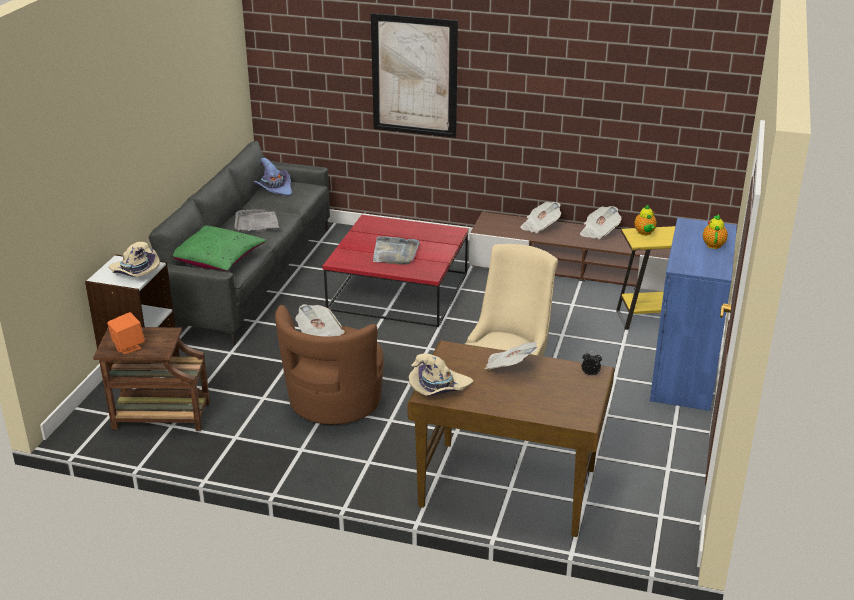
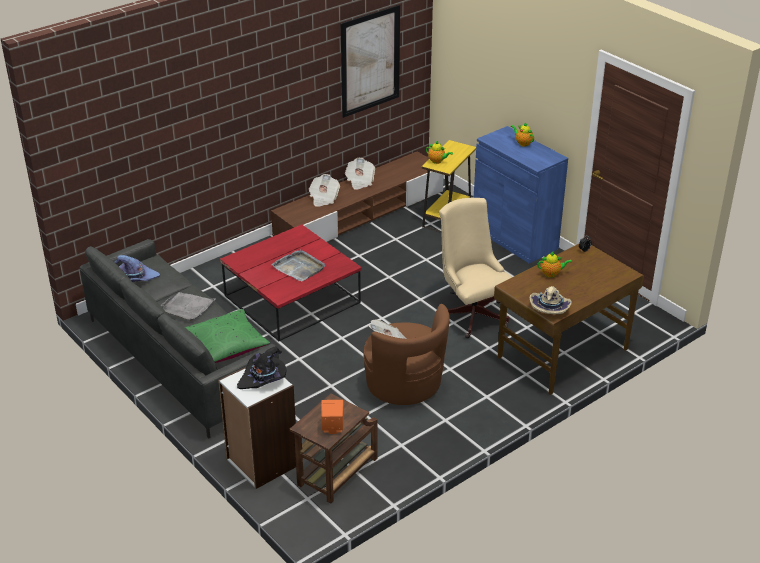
camera: 55 degrees left, 5 degrees up
(135, 273) = (263, 378): beige hat -> black hat
(414, 76) = (205, 124): picture -> picture (370, 61)
(509, 367) = (551, 274): newspaper -> teapot

